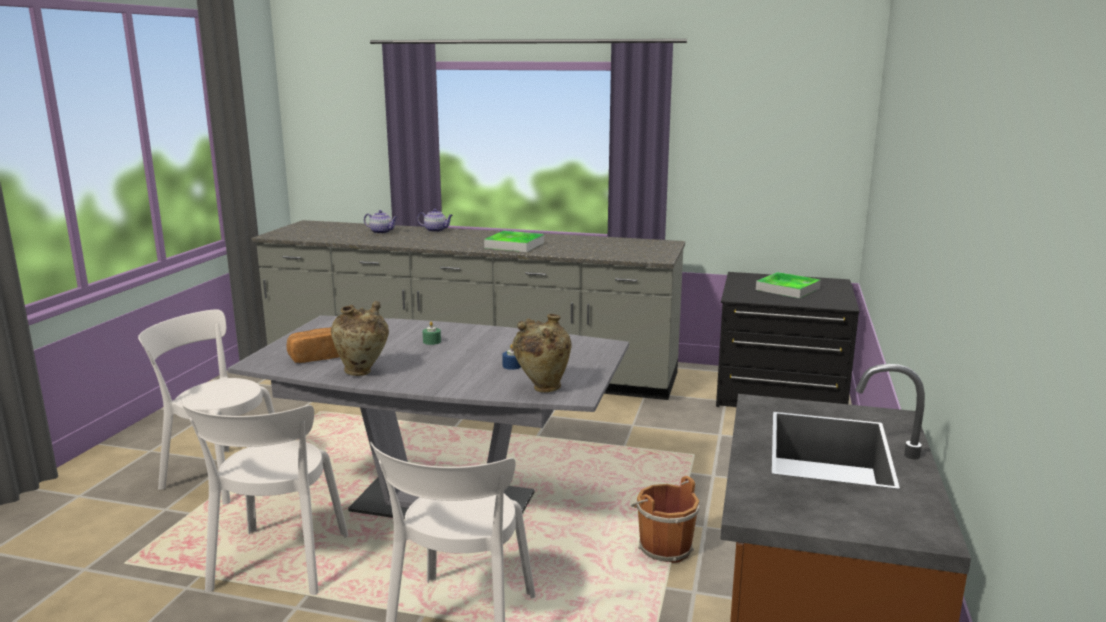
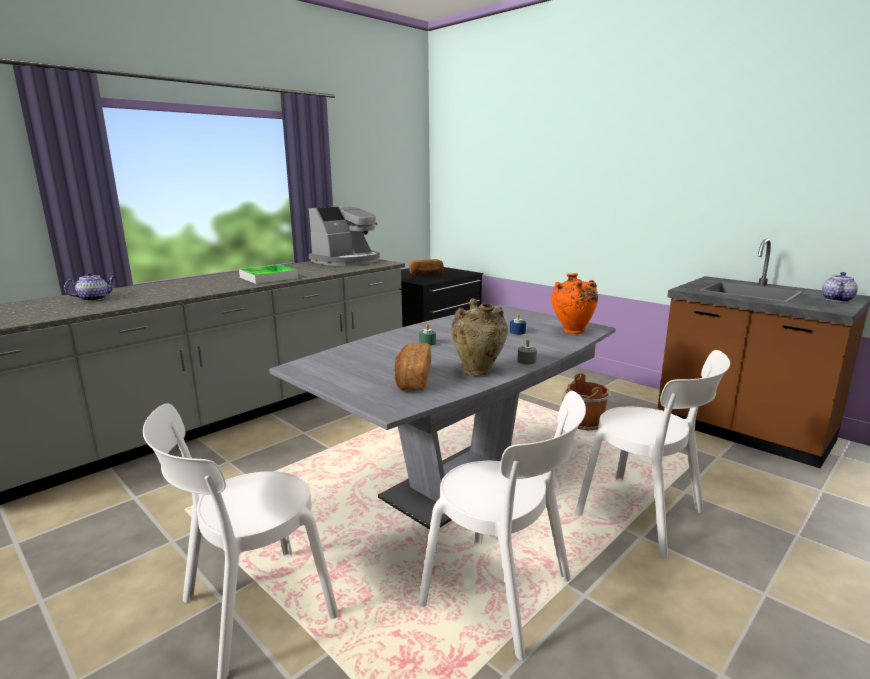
camera: 60 degrees left, 0 degrees up
(410, 384) = (526, 361): none -> grey candle
(436, 230) = (148, 286): teapot -> teapot (836, 299)
(542, 388) = (572, 332): beige vase -> orange vase
(641, 246) = (347, 261): none -> coffee machine
(787, 289) = (426, 273): tray -> bread

